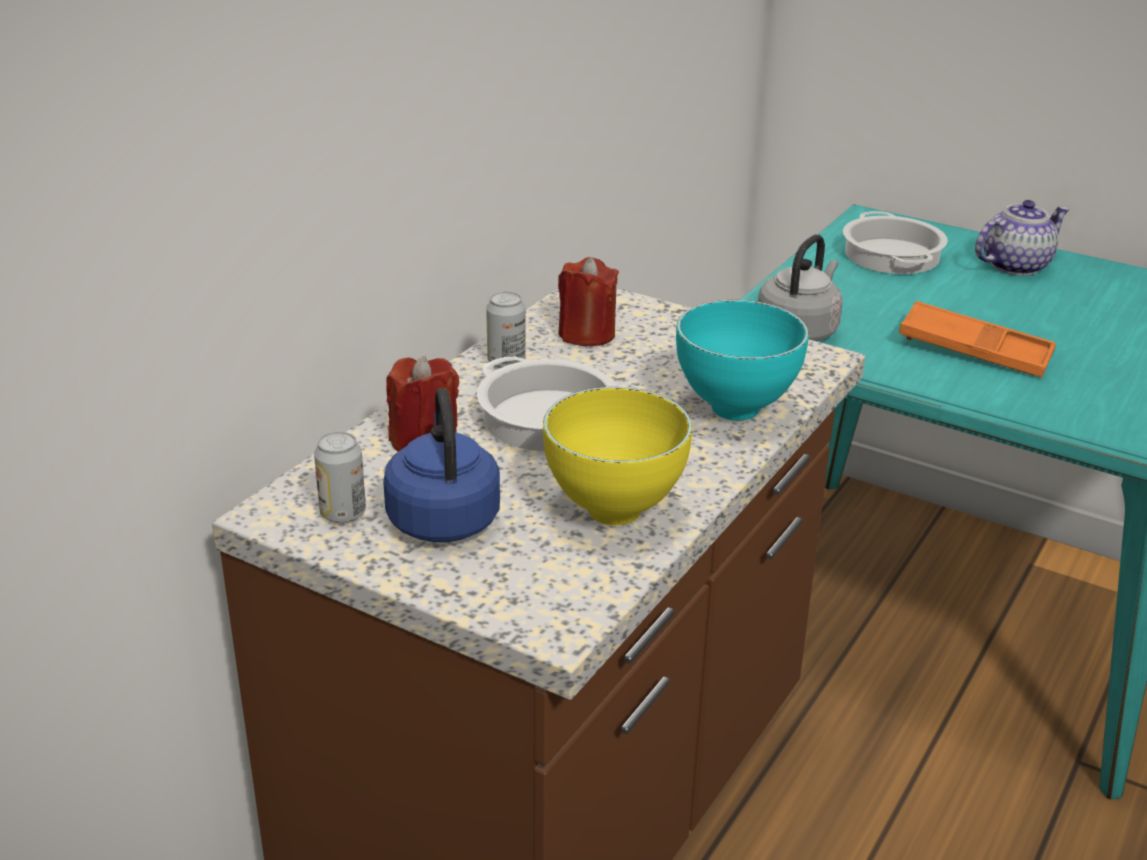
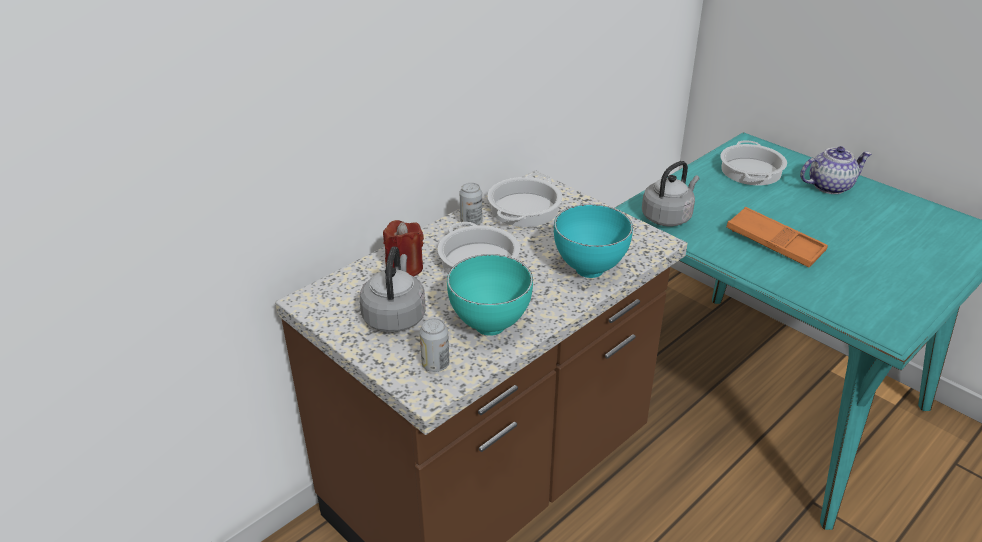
camera: 15 degrees right, 5 degrees up
(343, 513) = (343, 306): can -> can (435, 365)
(443, 517) = (395, 316): blue kettle -> grey kettle
(586, 334) = (525, 209): red candle -> cooking pot
(611, 514) = (488, 327): yellow bowl -> turquoise bowl

